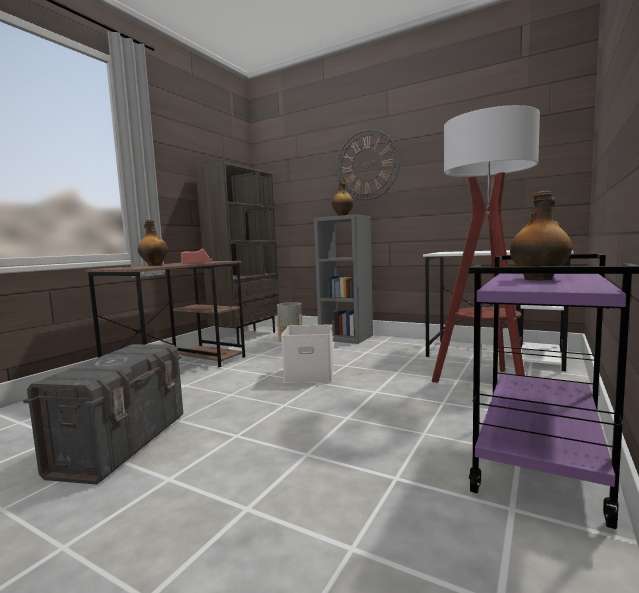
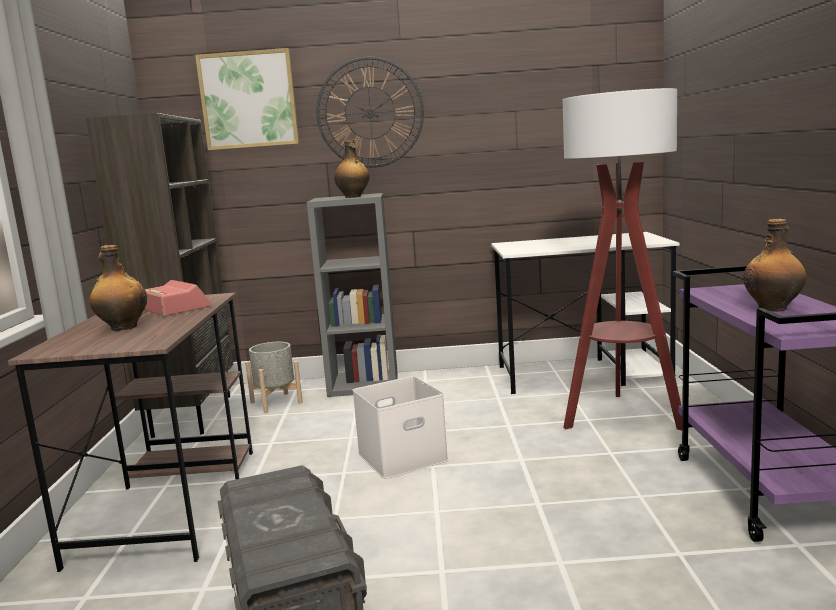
camera: 30 degrees left, 5 degrees up
(302, 162) = (249, 100): none -> picture

